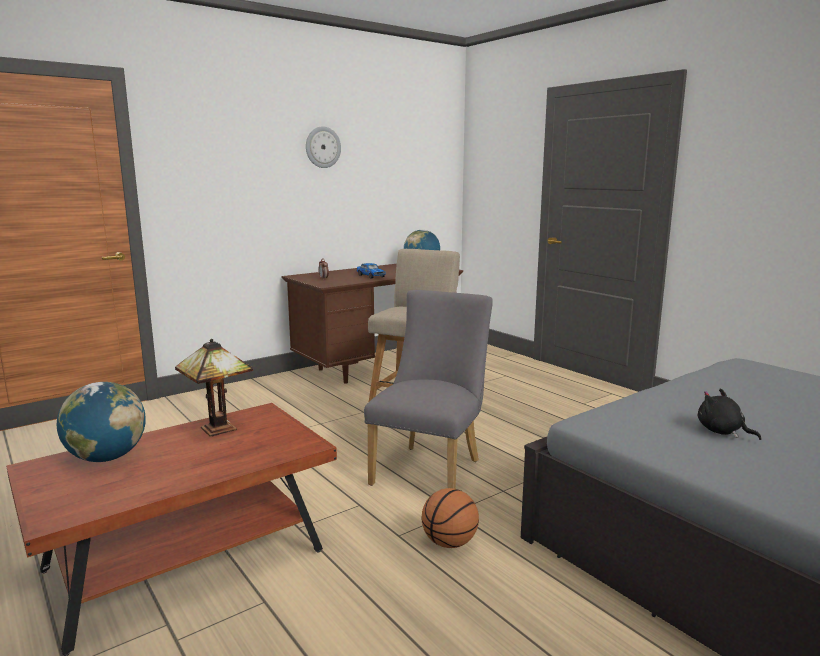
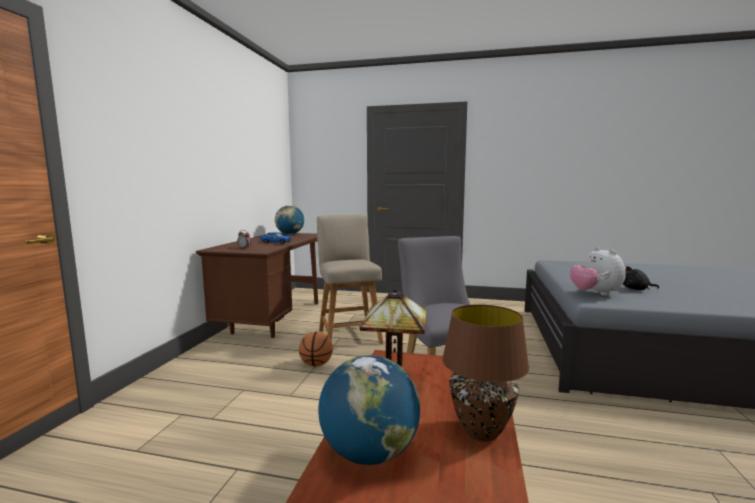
camera: 40 degrees left, 5 degrees down
(184, 477) = (480, 430): none -> brown table lamp
(322, 147) = (217, 133): wall clock -> none
(449, 542) = (539, 412): basketball -> basketball (316, 364)
(623, 418) = (595, 294): none -> plush toy

